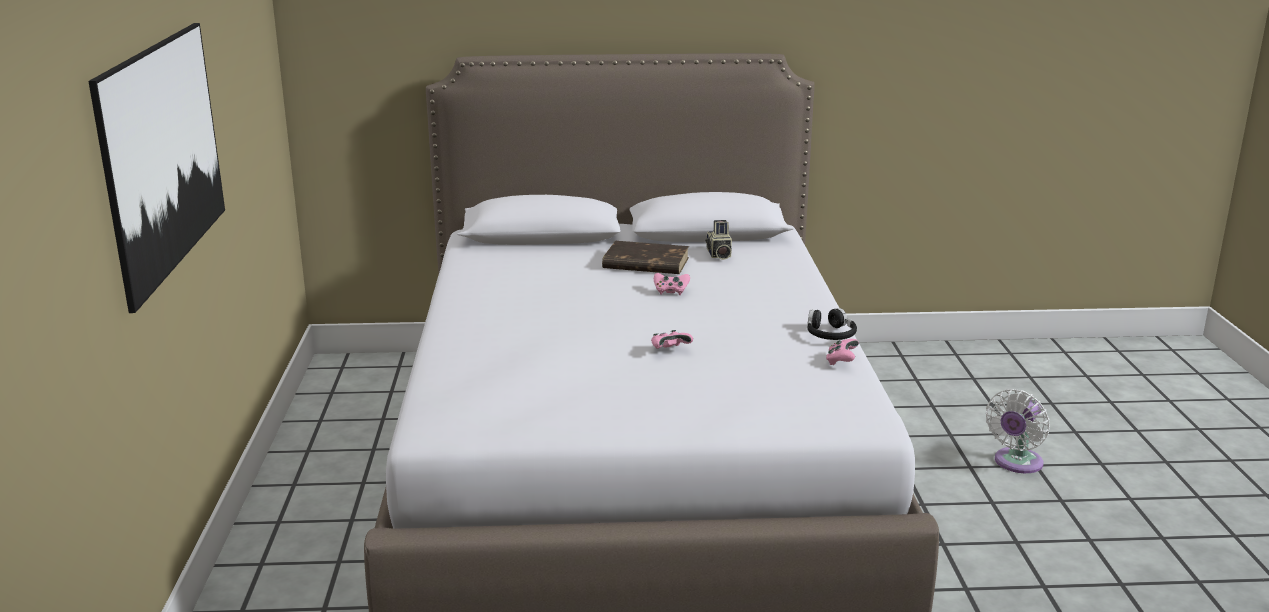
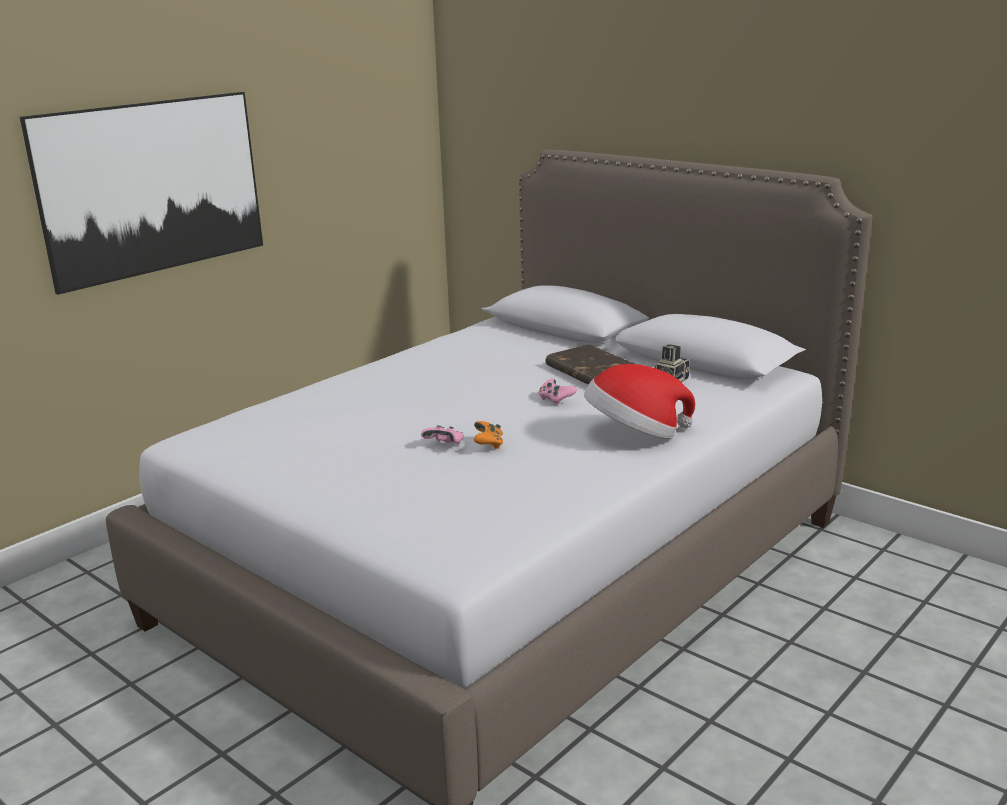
camera: 45 degrees right, 0 degrees up
(700, 338) = (488, 444): none -> orange game controller
(780, 297) = (635, 434): none -> hat
(830, 334) = (600, 481): black headphones -> none
(841, 361) = (553, 508): pink game controller -> none
(1016, 463) = (890, 736): white fan -> none

